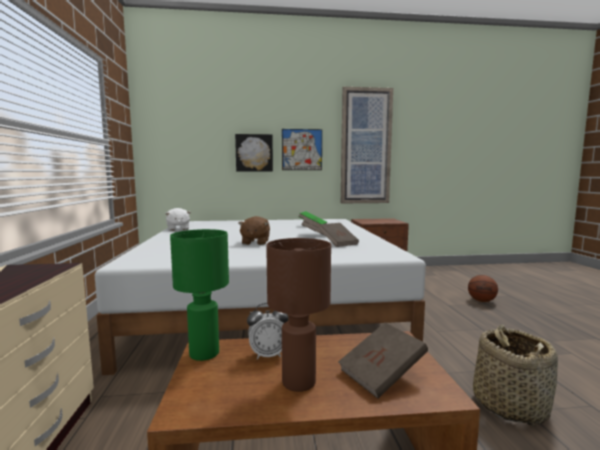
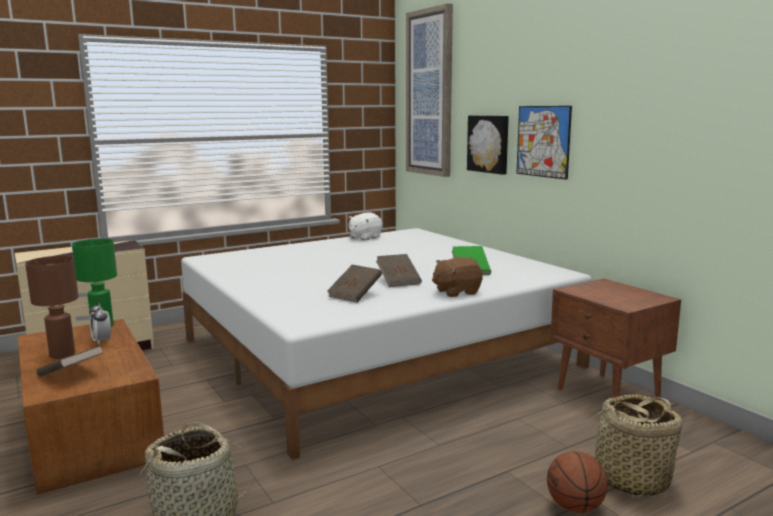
camera: 65 degrees right, 5 degrees up
(255, 242) = (320, 269): brown plush toy -> brown plush toy (456, 292)
(365, 146) = (640, 139): picture -> picture (429, 93)
(458, 288) = (631, 479): none -> basket

